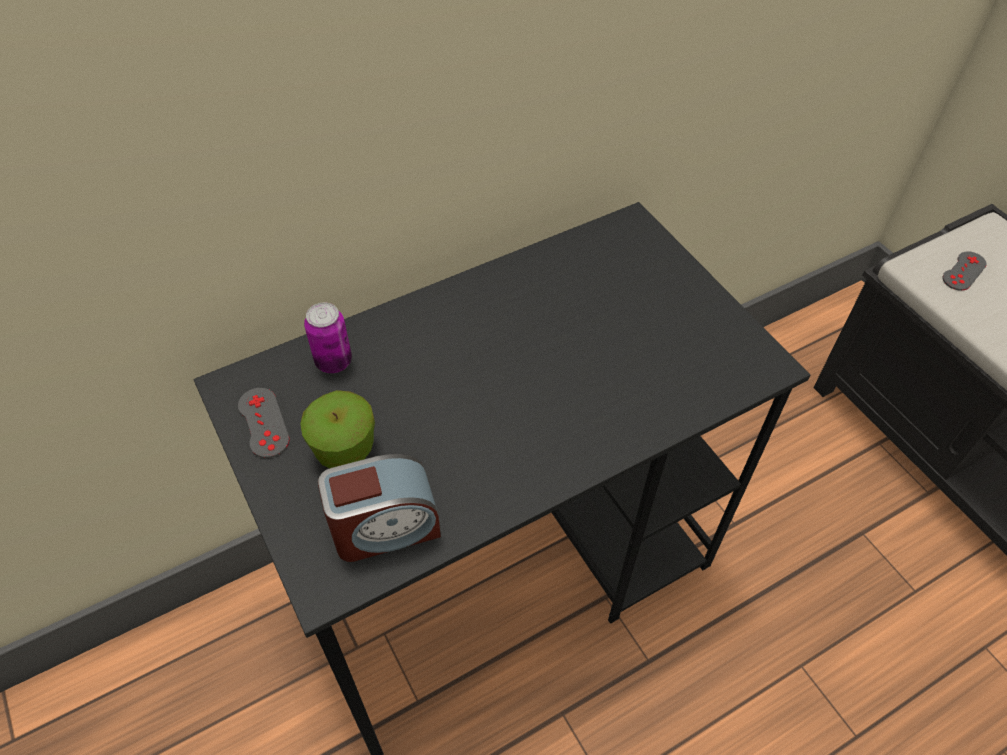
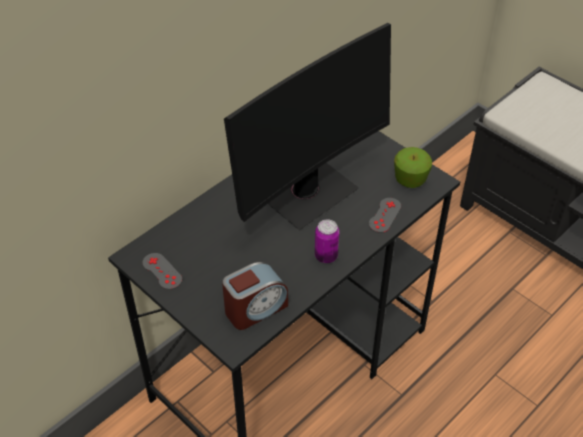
camera: 15 degrees left, 5 degrees down
(333, 361) = (189, 230): can -> can (326, 256)
(344, 448) = (215, 274): apple -> apple (410, 179)
(543, 338) = (307, 192): none -> monitor
(964, 271) = (531, 110): grey game controller -> grey game controller (384, 215)

